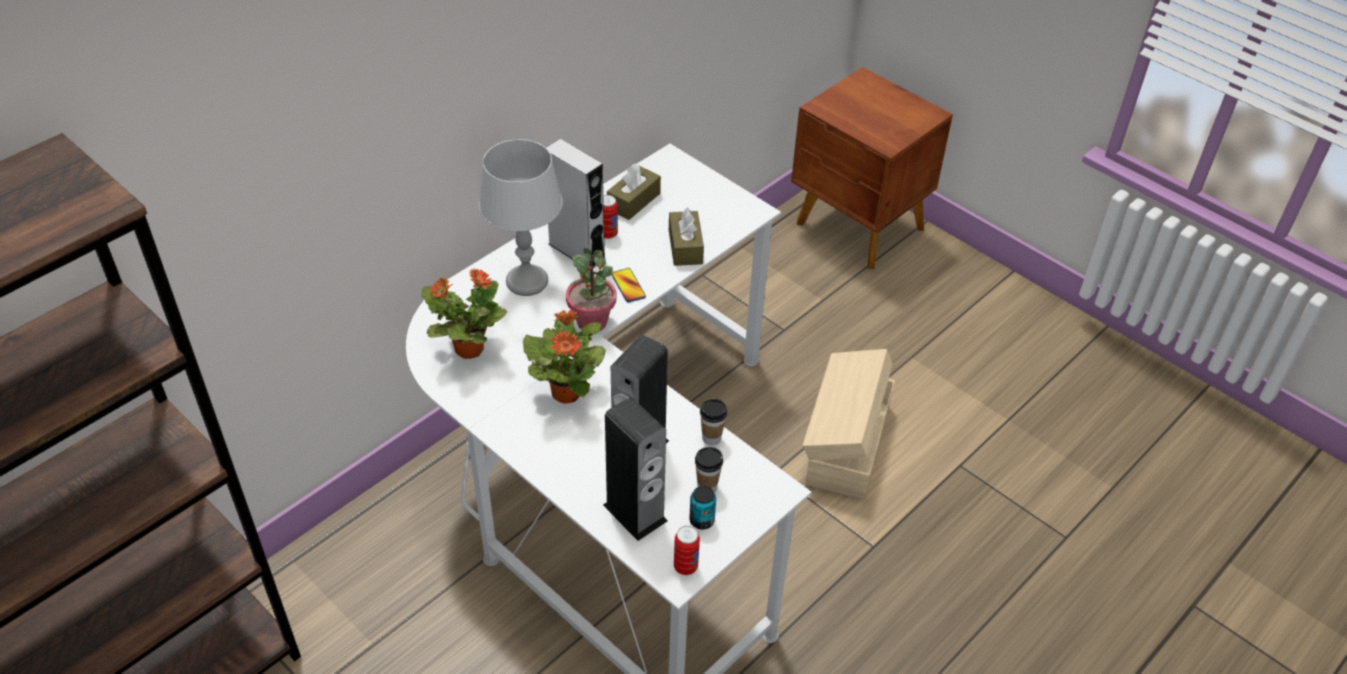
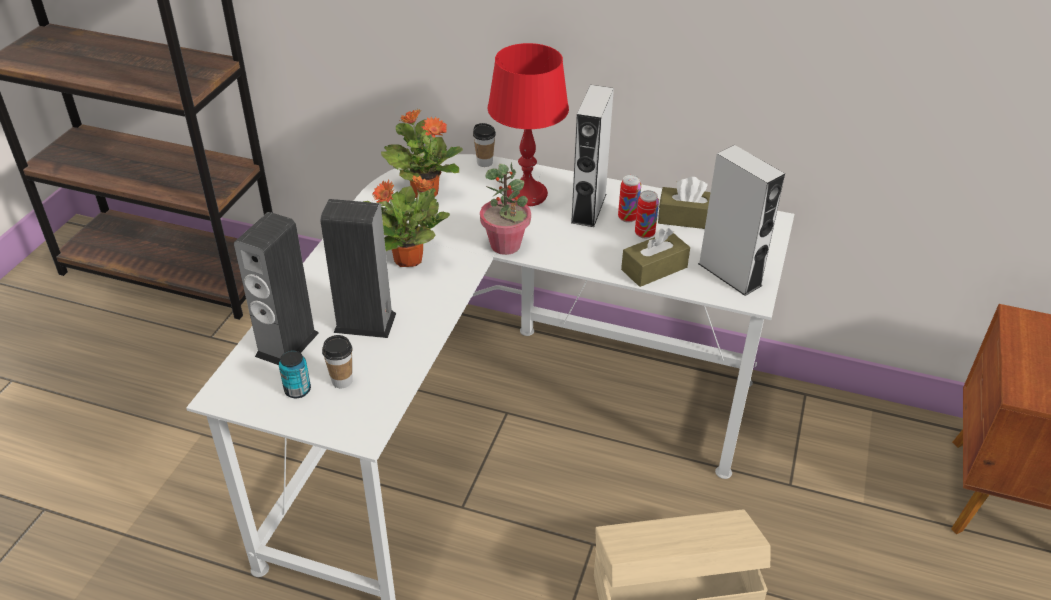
camera: 65 degrees right, 5 degrees down
(526, 281) = (527, 194): grey table lamp -> red table lamp
(628, 286) = (569, 251): phone -> none
(685, 566) = (236, 397): can -> can (644, 234)
(711, 438) = (406, 365): cup -> cup (484, 162)
(720, 210) = (729, 274): none -> grey speaker

